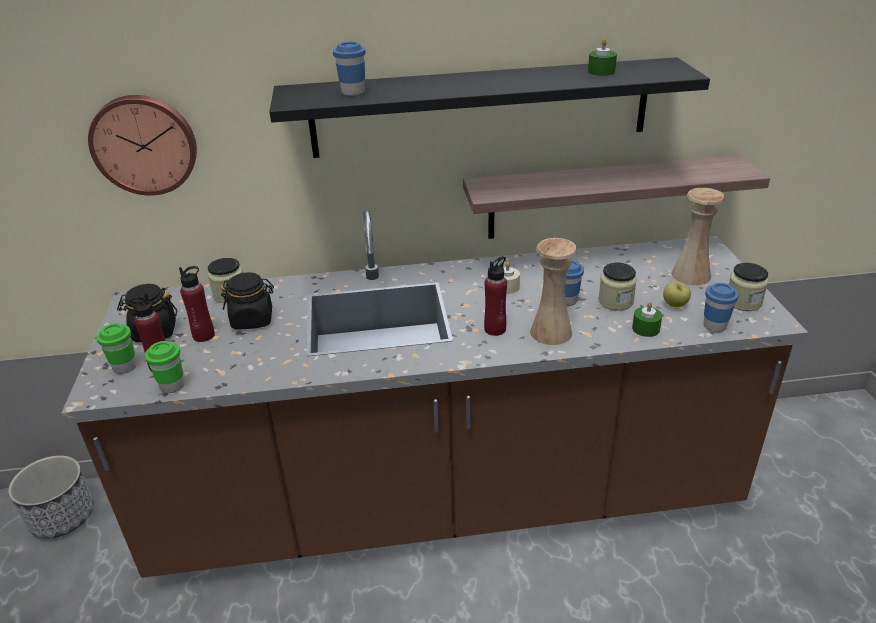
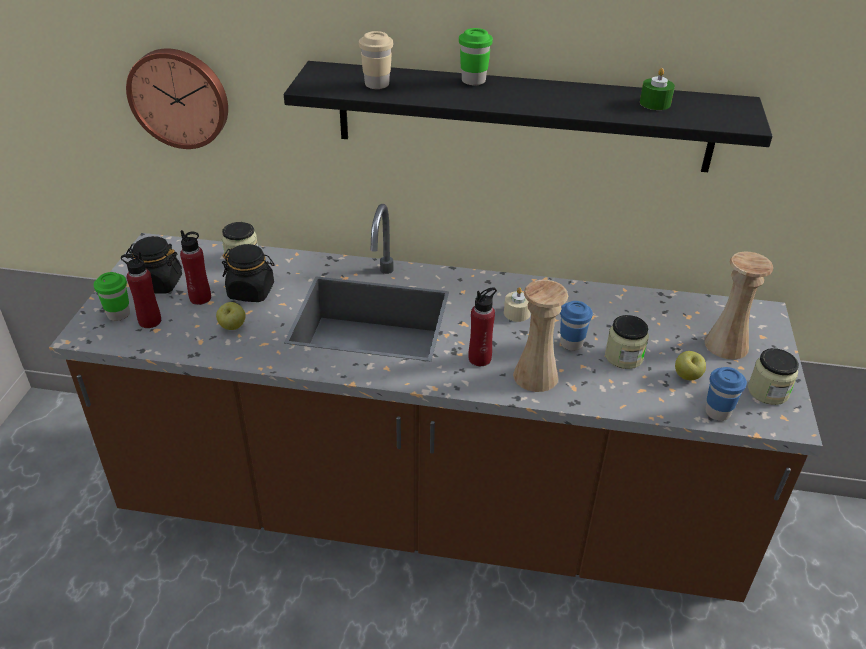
camera: 15 degrees right, 5 degrees up
(63, 517) = (75, 430): planter -> none
(172, 386) = (151, 344): green cup -> green cup (473, 81)
(249, 353) = (233, 327): none -> apple
(353, 93) = (377, 85): blue cup -> beige cup
(601, 197) = (652, 234): shelf -> none
(645, 328) = (639, 396): green candle -> none

